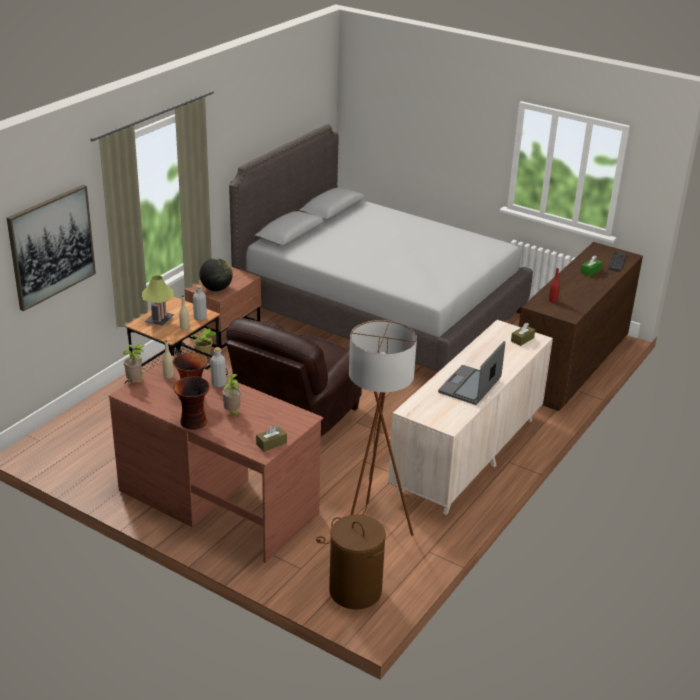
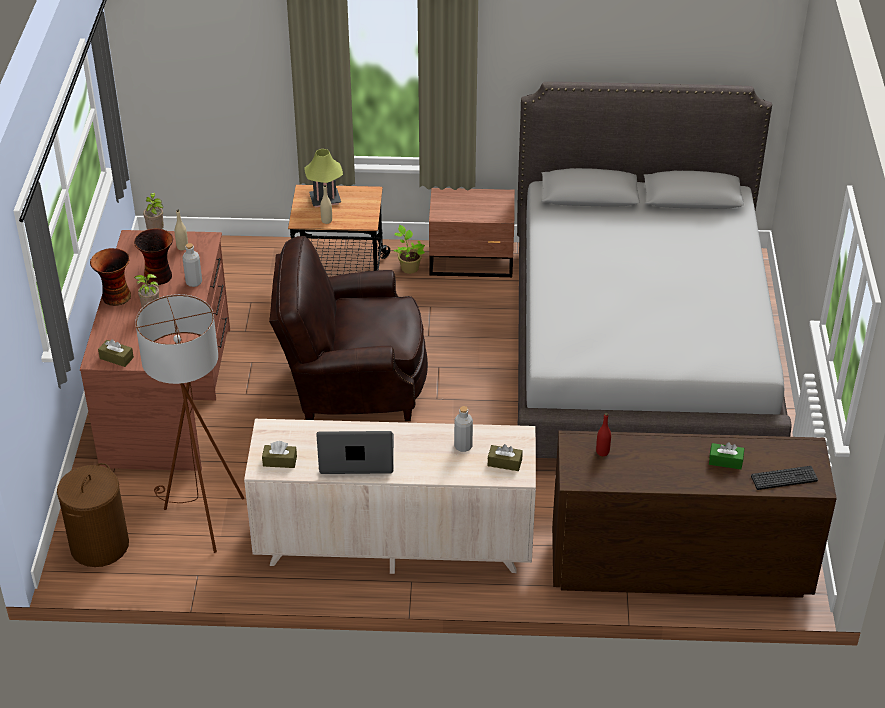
camera: 60 degrees right, 10 degrees up
(51, 246) = (222, 64): picture -> none
(200, 318) = (355, 221): grey bottle -> grey bottle (463, 446)
(216, 289) = (453, 207): globe -> none
(448, 416) = (280, 461): none -> brown tissue box

